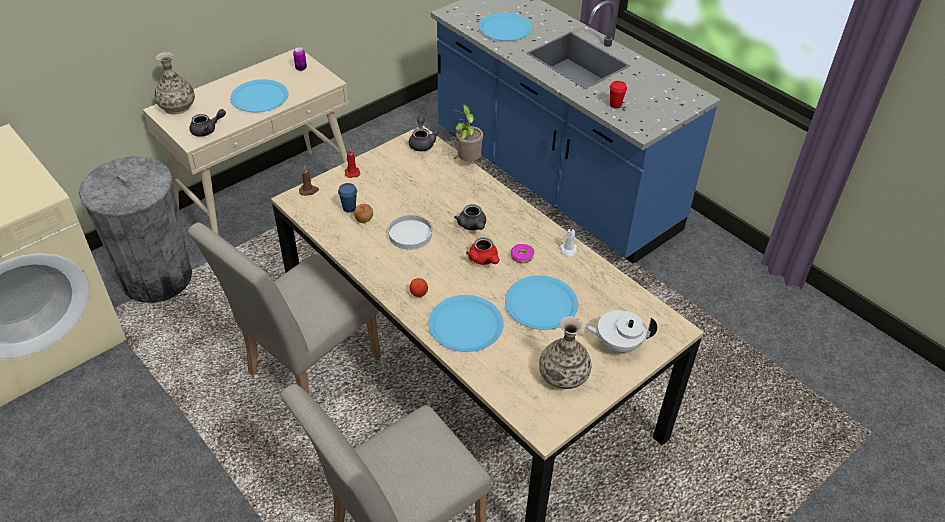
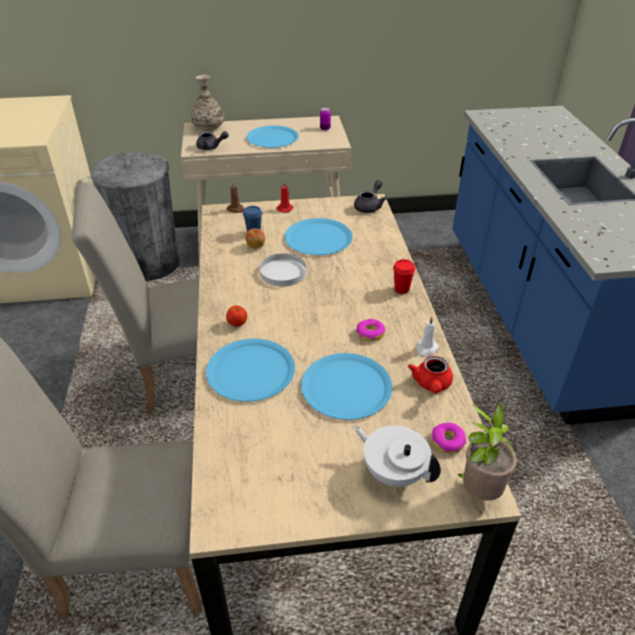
camera: 35 degrees right, 5 degrees down
(467, 162) = (396, 234): potted plant -> potted plant (478, 491)
(472, 226) = (348, 287): grey teapot -> none
(484, 260) = (329, 321): red teapot -> red teapot (431, 385)
(505, 28) = (526, 137): blue plate -> blue plate (318, 238)
(563, 375) = (298, 474): vase -> none
(615, 105) = (592, 227): red cup -> red cup (401, 289)
(632, 309) = (447, 442): none -> donut

